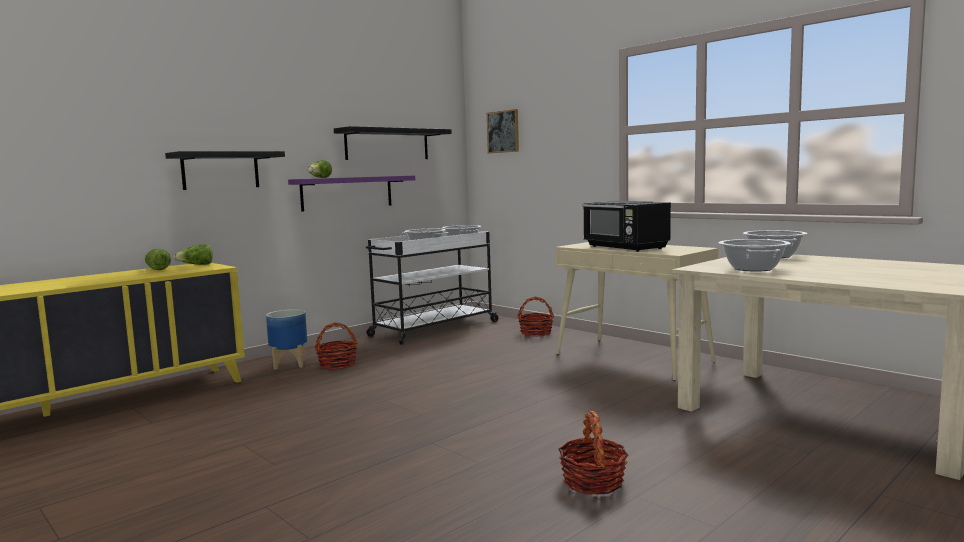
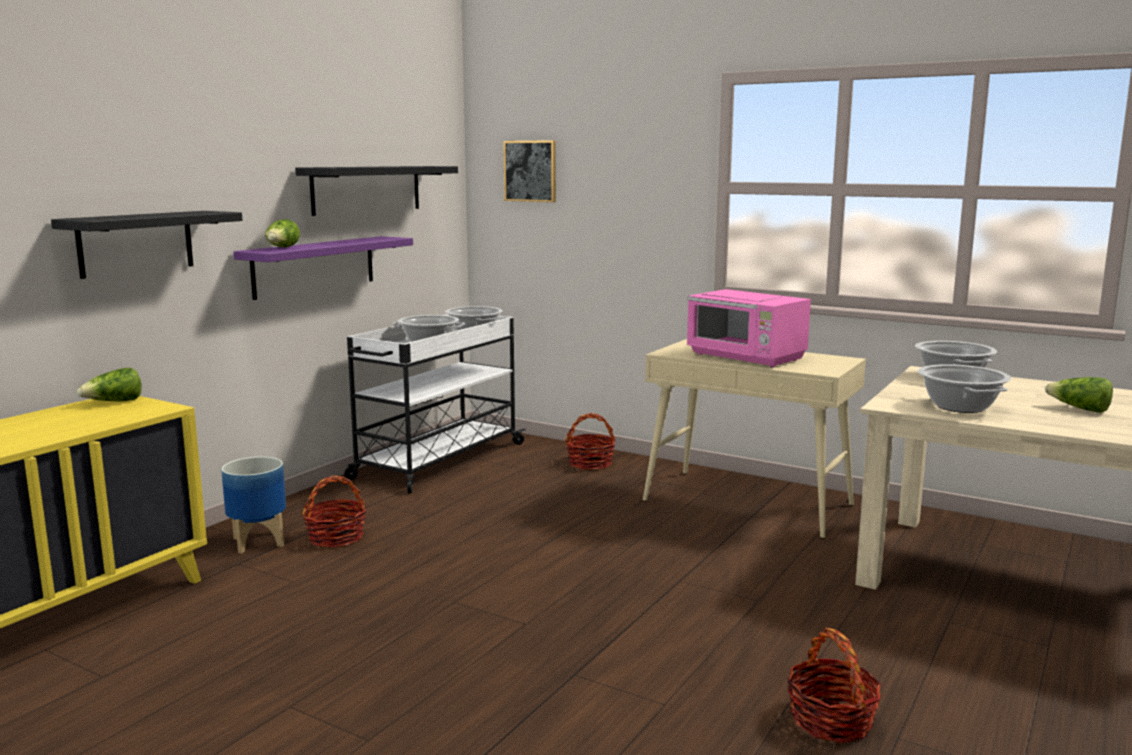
camera: 15 degrees left, 5 degrees up
(157, 269) = (54, 414): lettuce -> lettuce (1079, 409)
(625, 247) = (746, 358): black microwave -> pink microwave

